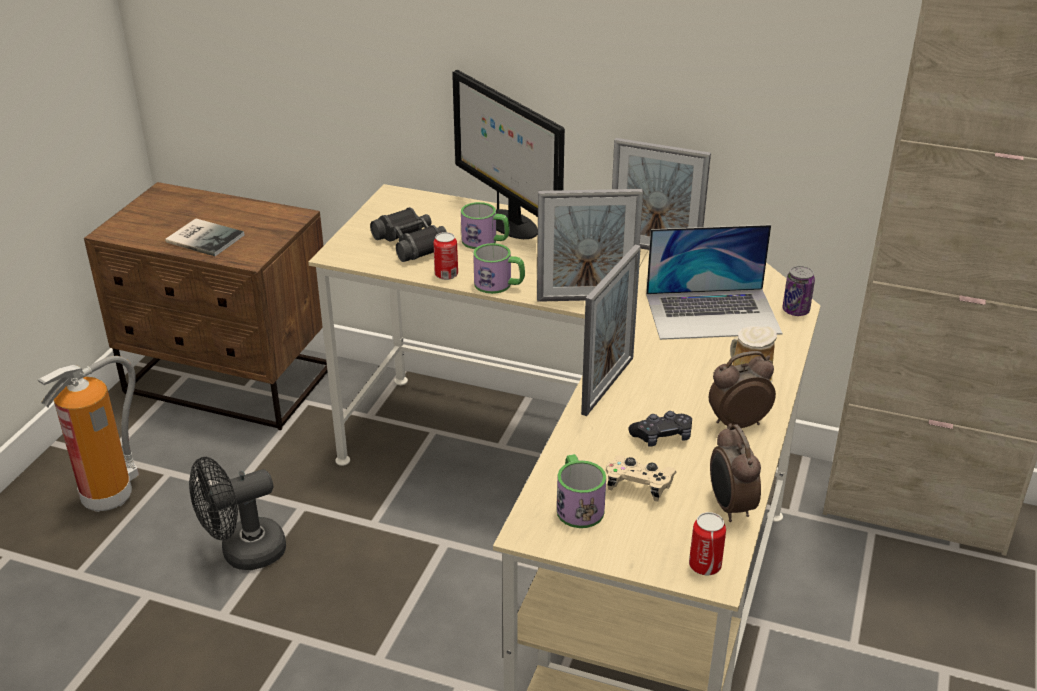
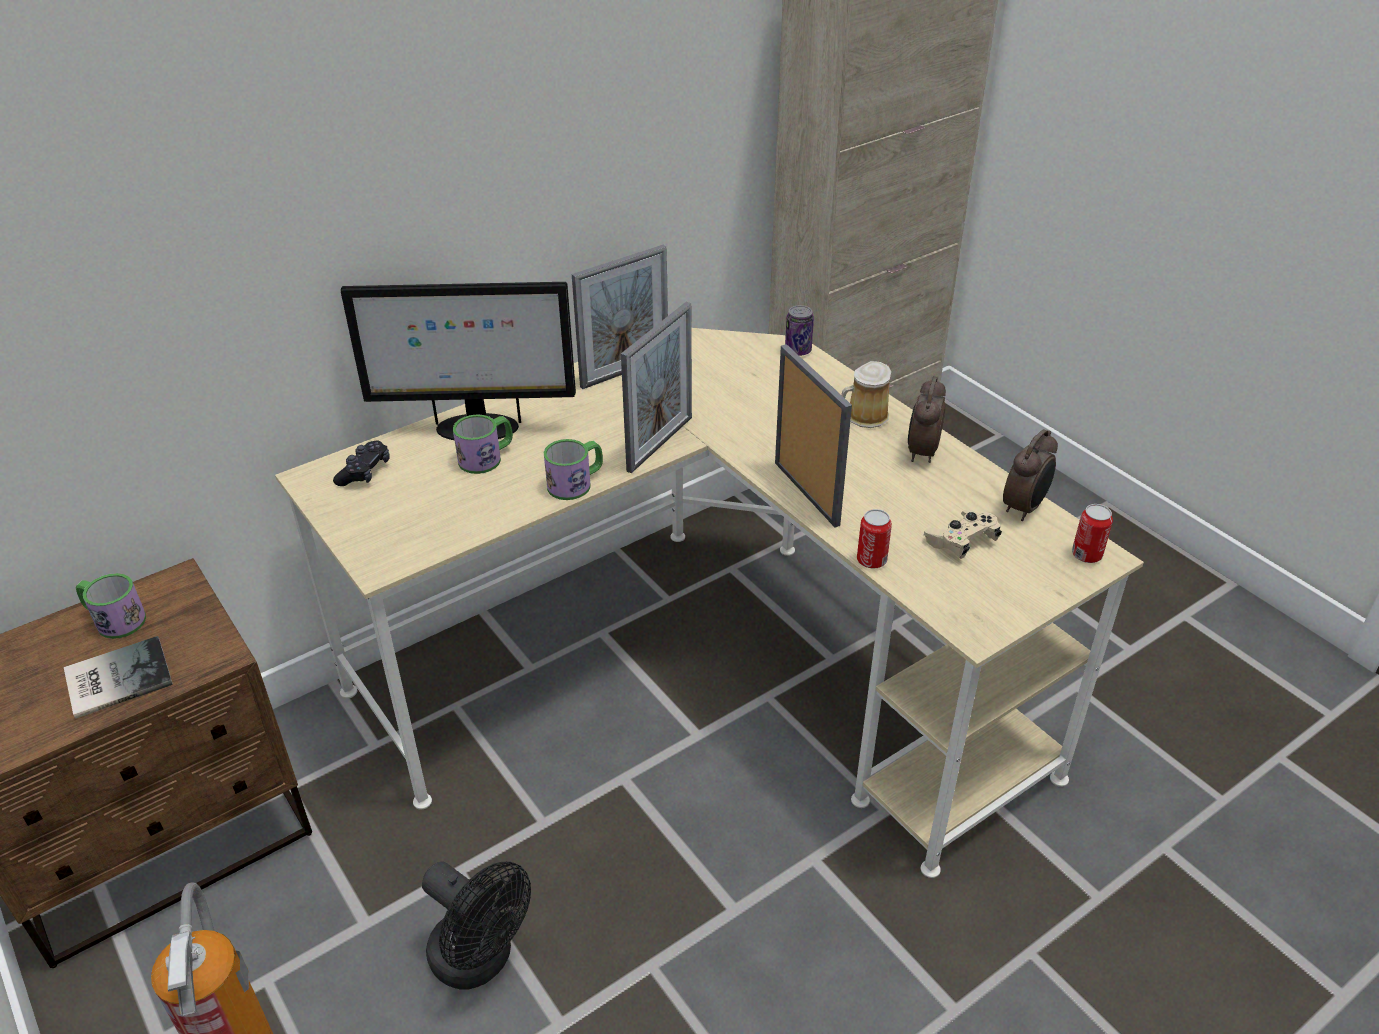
camera: 55 degrees left, 5 degrees up
(243, 553) = (481, 960): black fan -> black fan turned 60 degrees counterclockwise
(412, 243) = (426, 505): black binoculars -> none
(446, 275) = (517, 508): can -> can (871, 560)
(577, 505) = (961, 587): mug -> mug (114, 619)
(662, 437) = (906, 498): black game controller -> black game controller (364, 472)
(713, 313) = (758, 390): laptop -> none
(729, 507) = (1024, 508): alarm clock -> alarm clock turned 75 degrees counterclockwise

